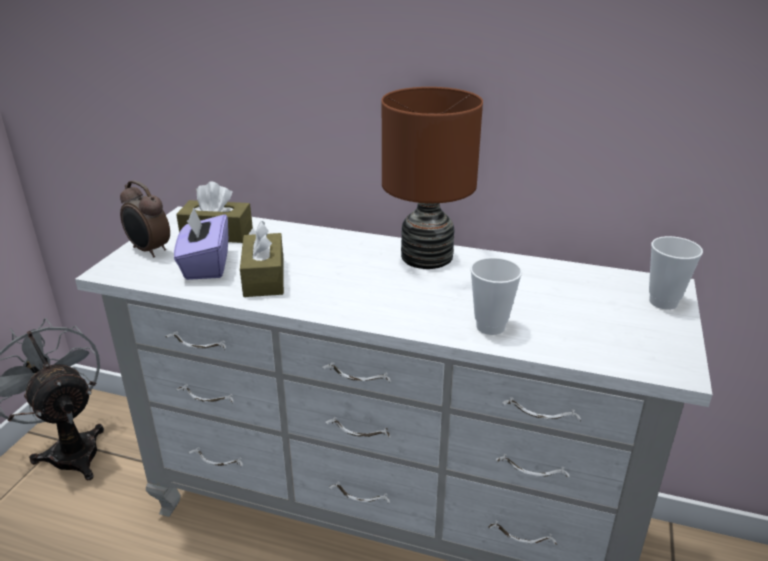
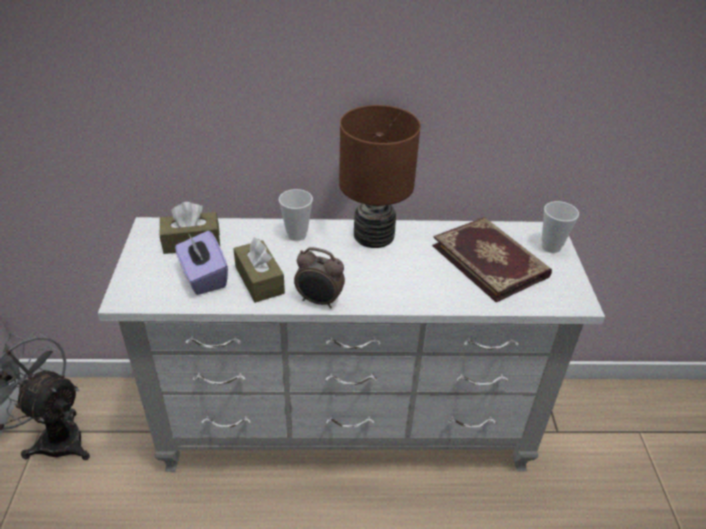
camera: 20 degrees left, 10 degrees up
(149, 251) = (144, 271): alarm clock -> alarm clock (319, 301)
(490, 326) = (449, 292): cup -> cup (297, 235)
(567, 303) = (491, 260): none -> book

